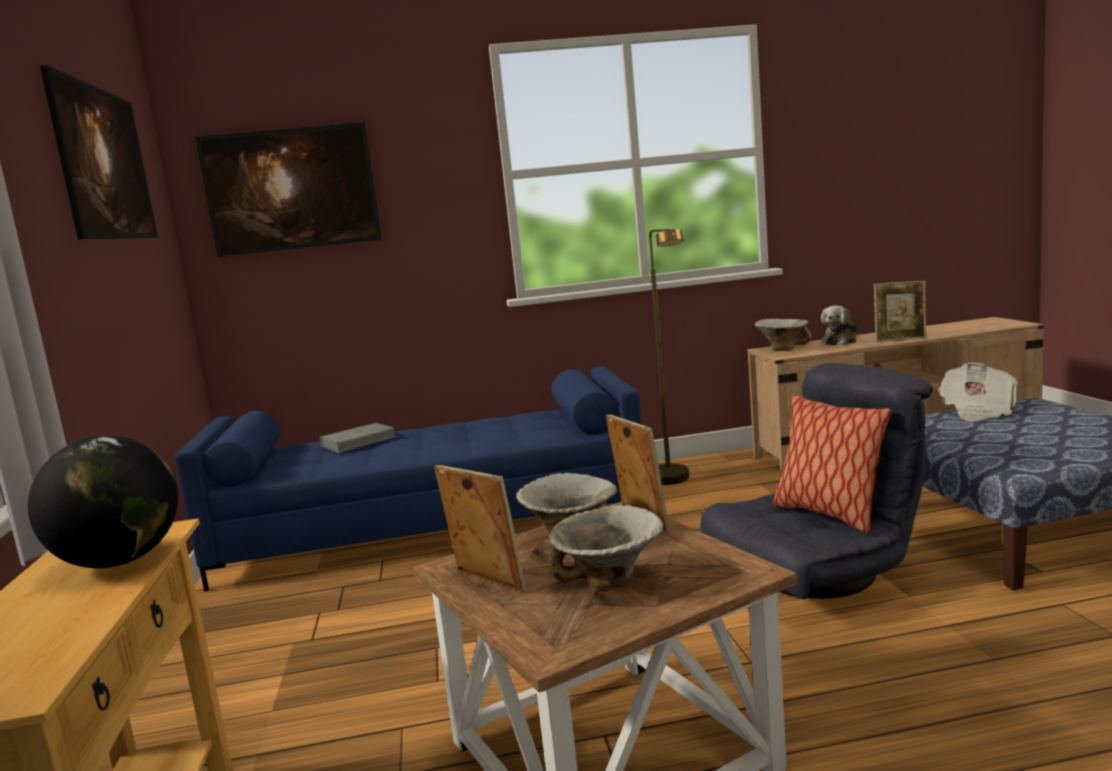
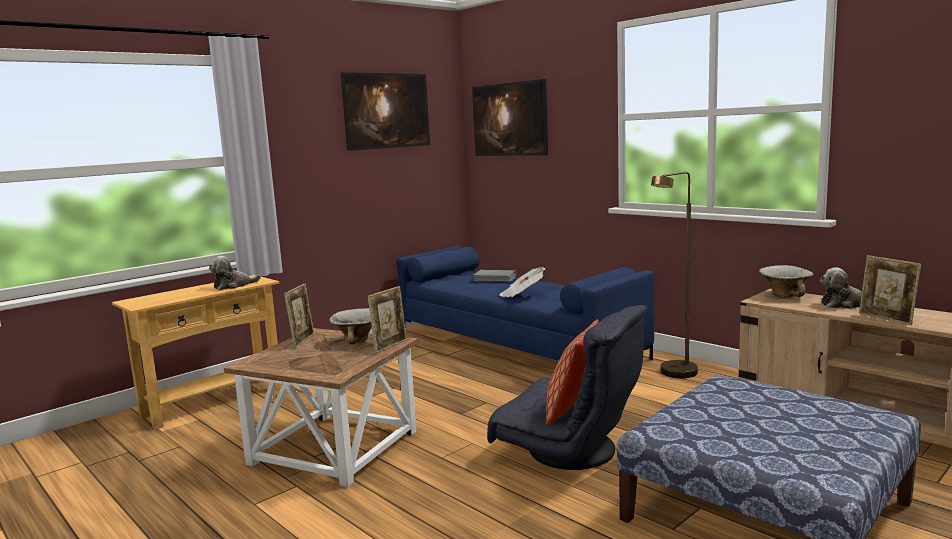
camera: 55 degrees right, 0 degrees up
(120, 561) = (233, 286): globe -> plush toy
(609, 582) = (311, 357): bowl -> none
(977, 411) = (800, 398): newspaper -> newspaper (522, 294)

